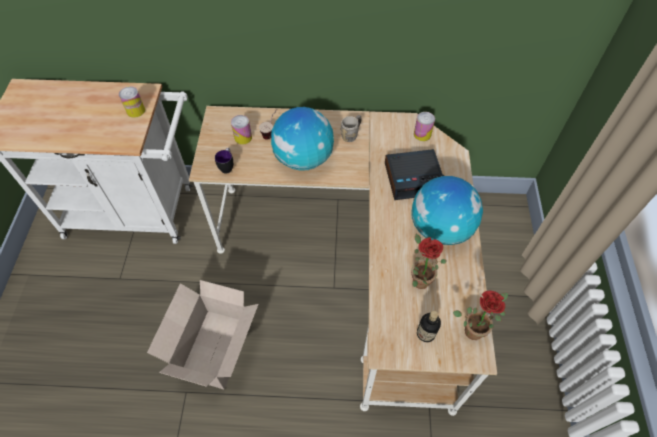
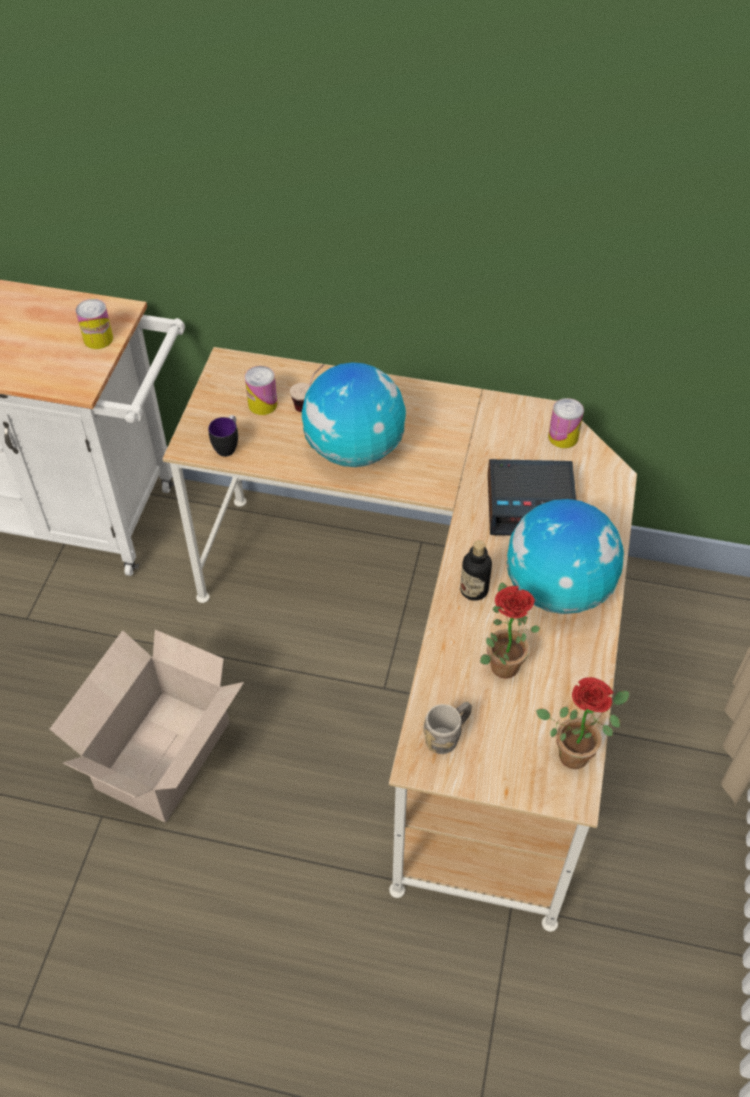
camera: 10 degrees right, 5 degrees down
(351, 134) = (442, 422): grey mug -> grey mug (447, 736)
(425, 333) = (493, 746): bottle -> bottle (474, 590)

